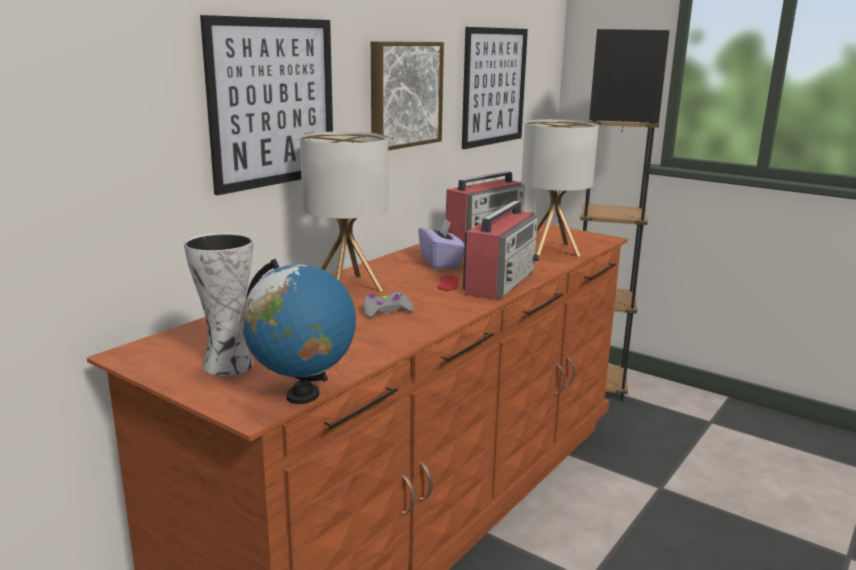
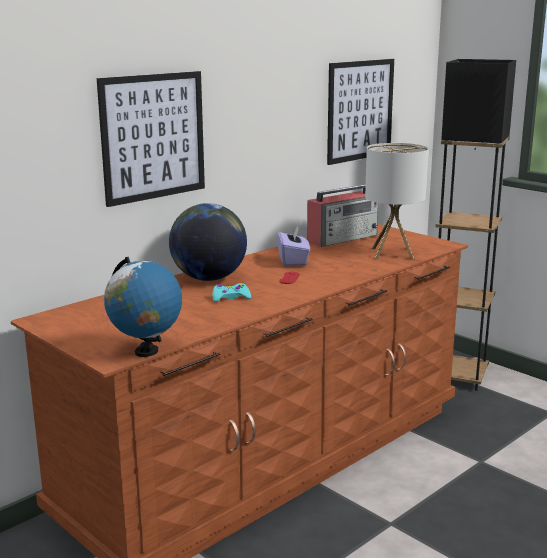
camera: 10 degrees right, 0 degrees up
(227, 366) = (102, 330): vase -> none
(346, 287) = (208, 278): table lamp -> globe
(386, 311) = (230, 298): grey game controller -> turquoise game controller
(403, 94) = (268, 123): picture -> none
(500, 281) = (333, 278): radio -> none

